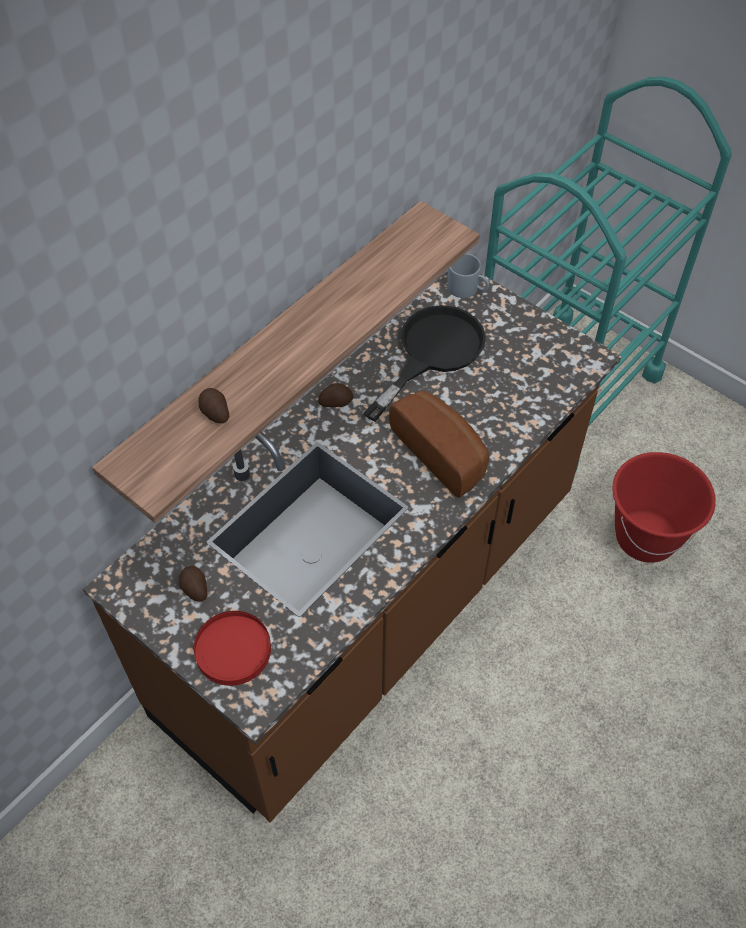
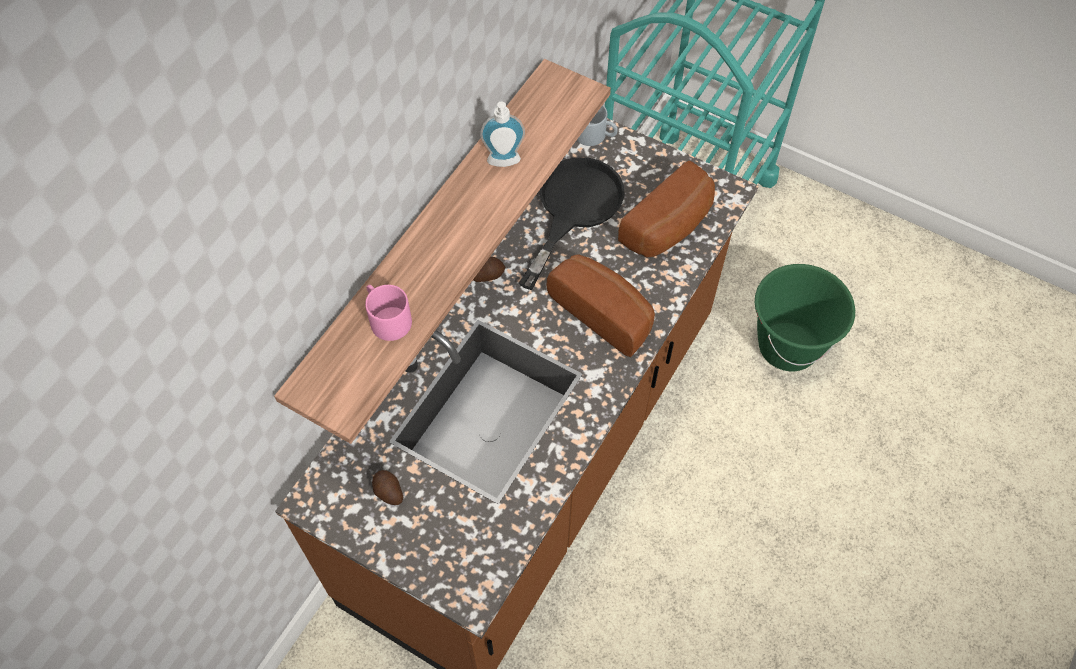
camera: 10 degrees left, 5 degrees up
(214, 412) = (386, 318): potato -> pink mug
(233, 650) = (441, 548): red plate -> none
(360, 288) = (504, 163): none -> soap dispenser
(525, 382) = (670, 227): none -> bread
(645, 537) = (787, 346): red bucket -> green bucket

